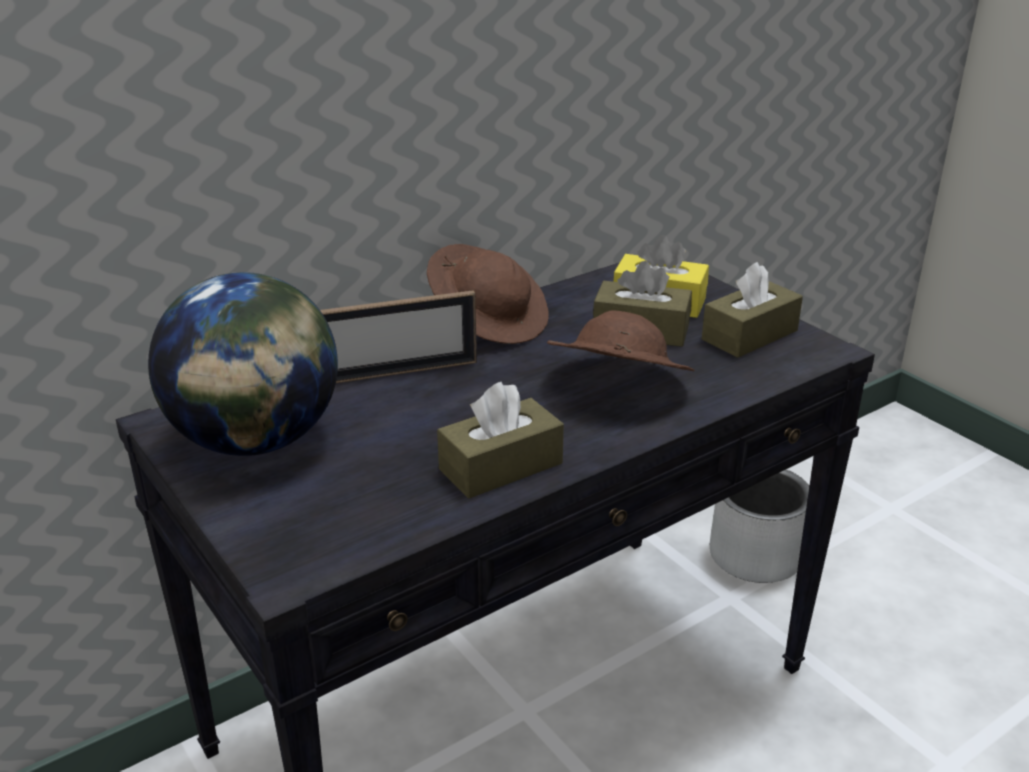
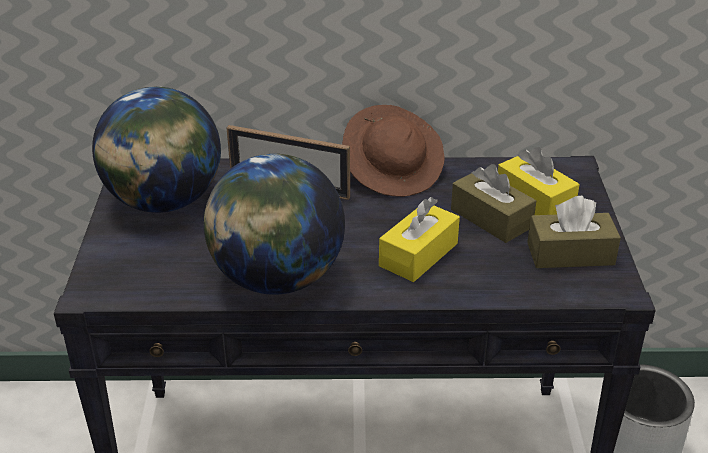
camera: 35 degrees right, 5 degrees up
(501, 466) = (277, 279): brown tissue box -> globe
(616, 387) = (418, 255): brown hat -> yellow tissue box

